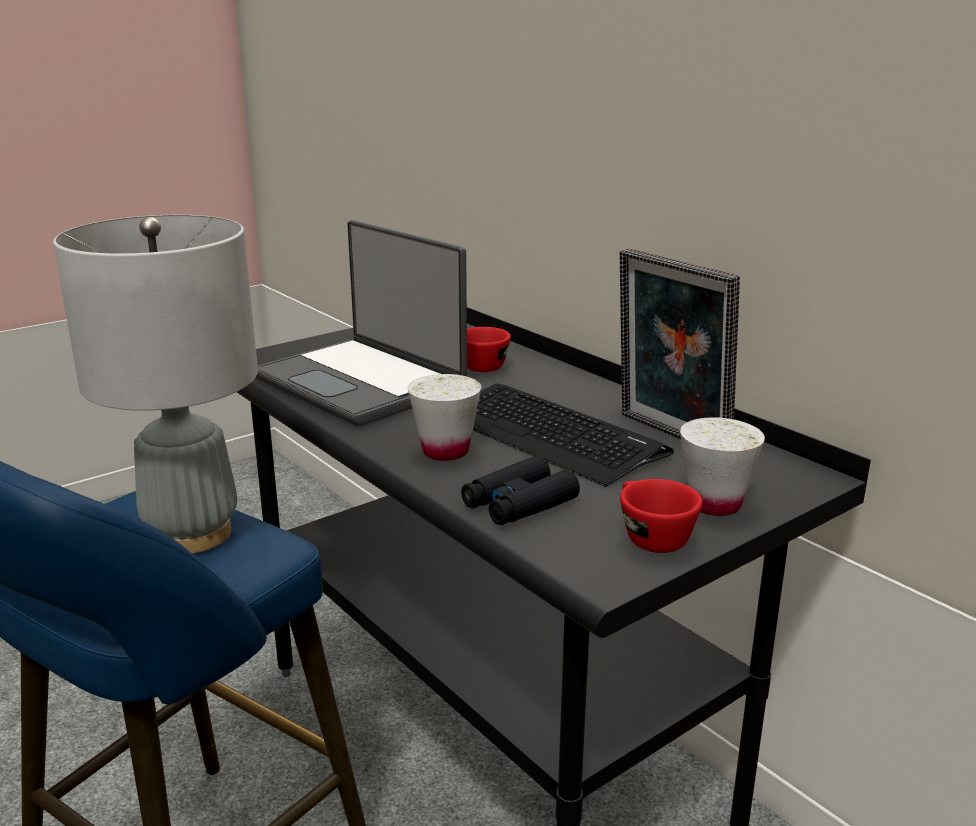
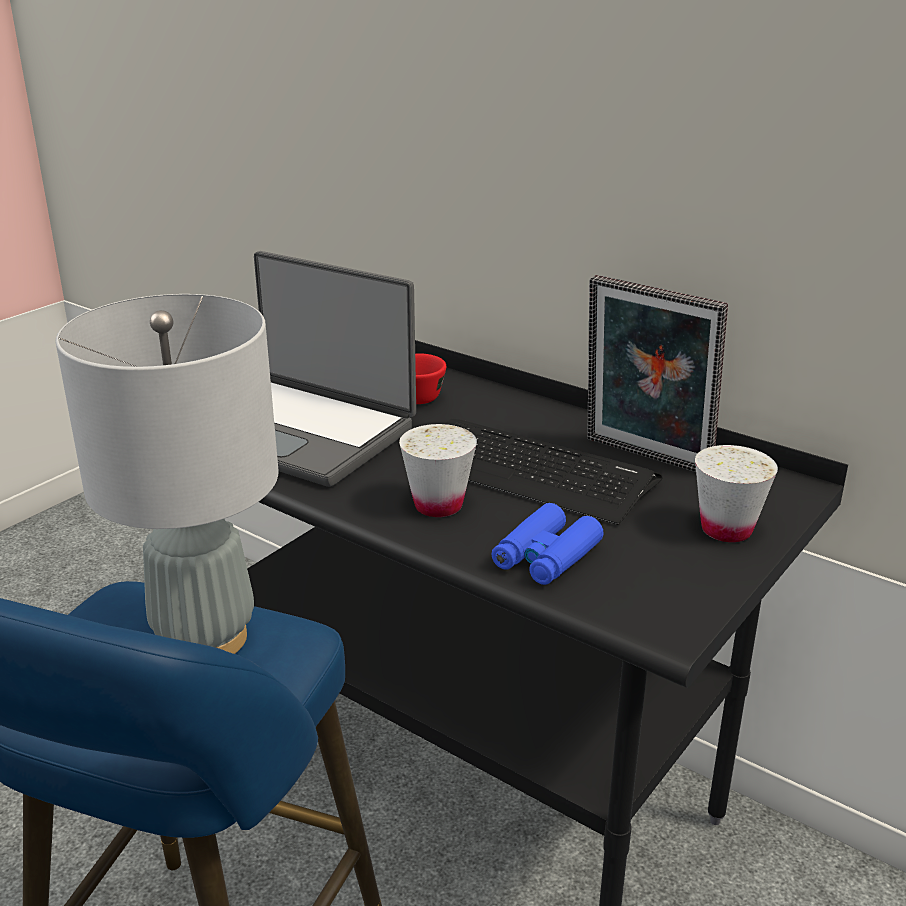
camera: 15 degrees left, 5 degrees up
(519, 503) = (546, 556): black binoculars -> blue binoculars
(649, 536) = (687, 574): red cup -> none

